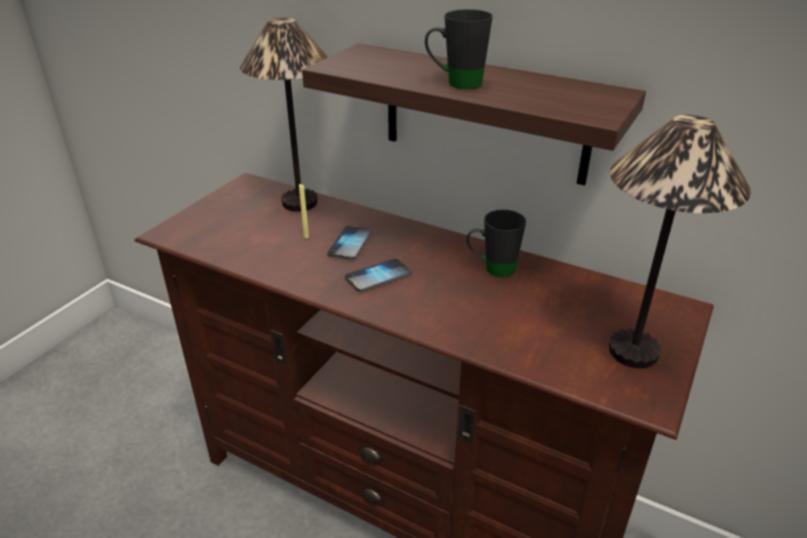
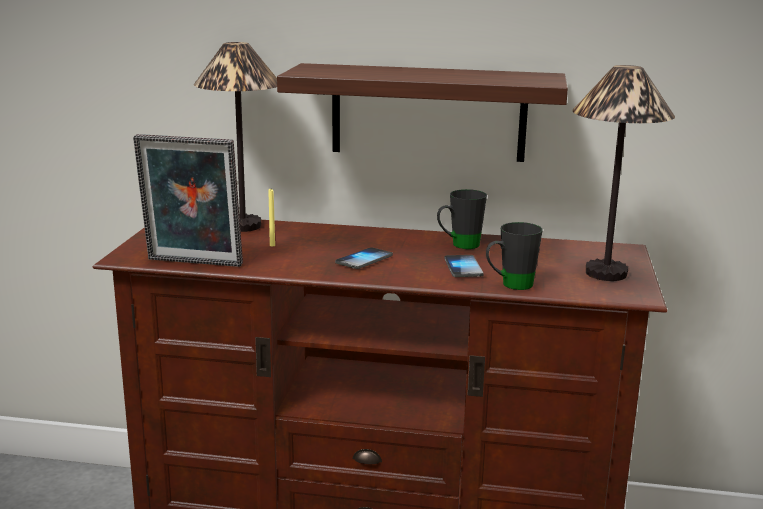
camera: 20 degrees left, 15 degrees down
(216, 253) = (193, 264): none -> picture frame
(350, 244) = (319, 245): phone -> phone (463, 268)
(455, 83) = (419, 75): black mug -> black mug (510, 285)

